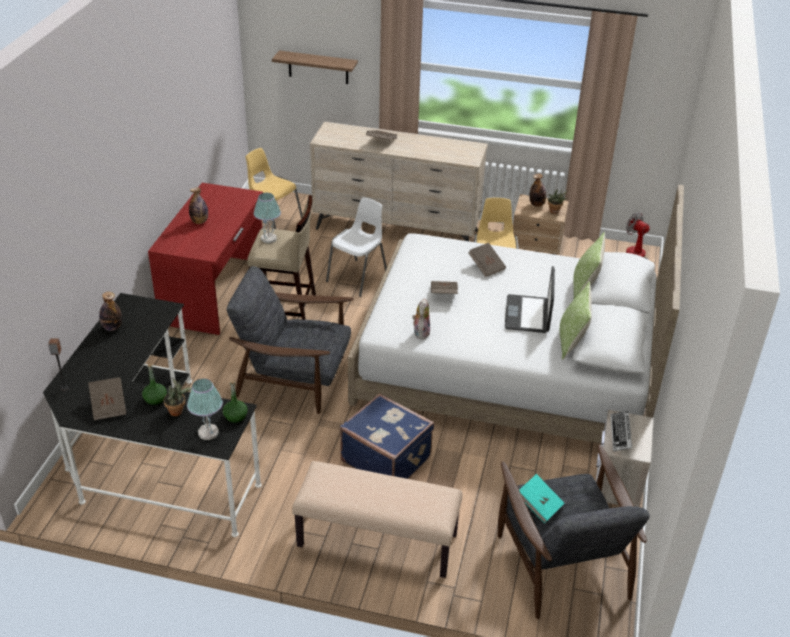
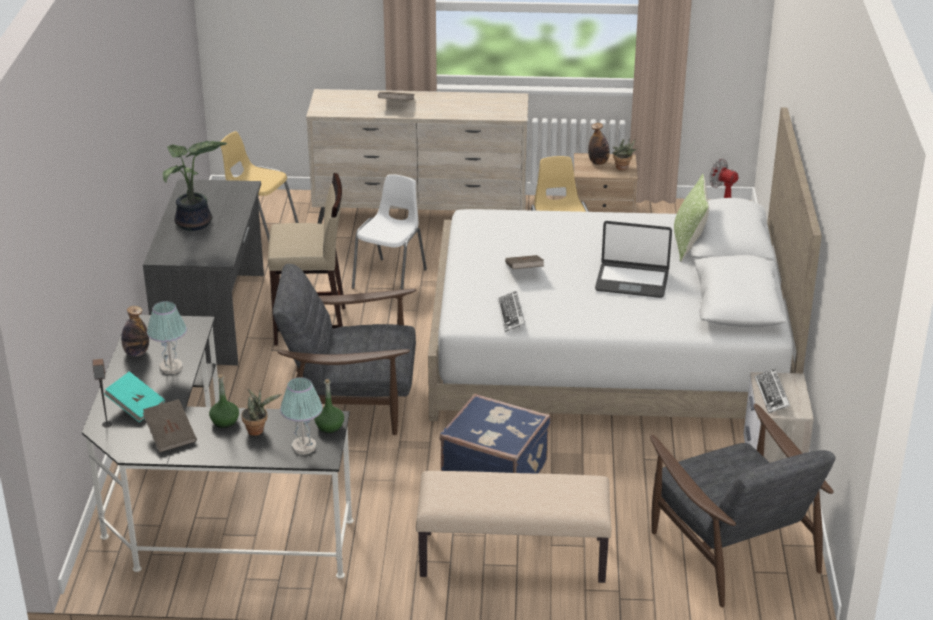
camera: 10 degrees left, 5 degrees down
(199, 221) = (194, 224): bottle -> potted plant
(215, 291) = (213, 316): red desk -> grey desk
(268, 239) = (288, 235): table lamp -> table lamp (171, 368)
(318, 67) = (300, 21): shelf -> none
(420, 332) = (511, 315): plush toy -> keyboard
(486, 266) = (565, 235): brown book -> none
(528, 315) = (632, 281): laptop -> laptop turned 75 degrees counterclockwise
(539, 505) = (701, 479): turquoise book -> turquoise book (136, 406)
(571, 341) = (691, 303): pillow -> none

